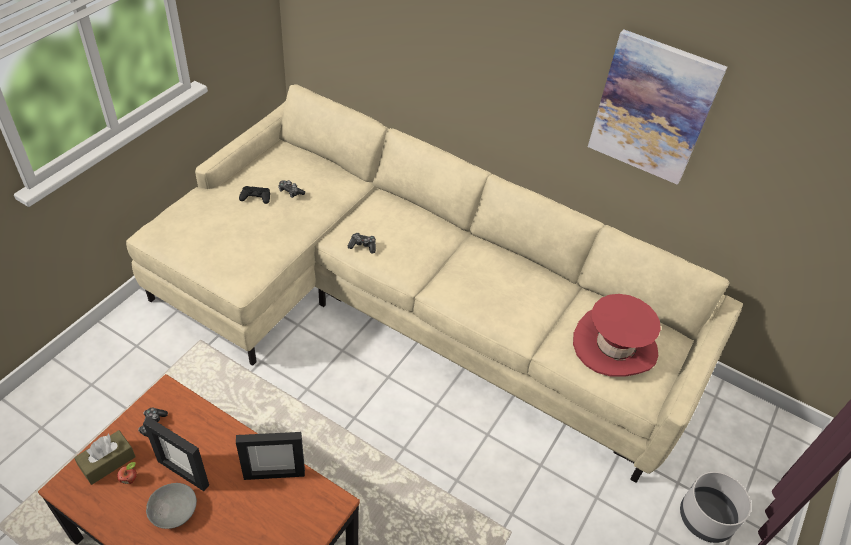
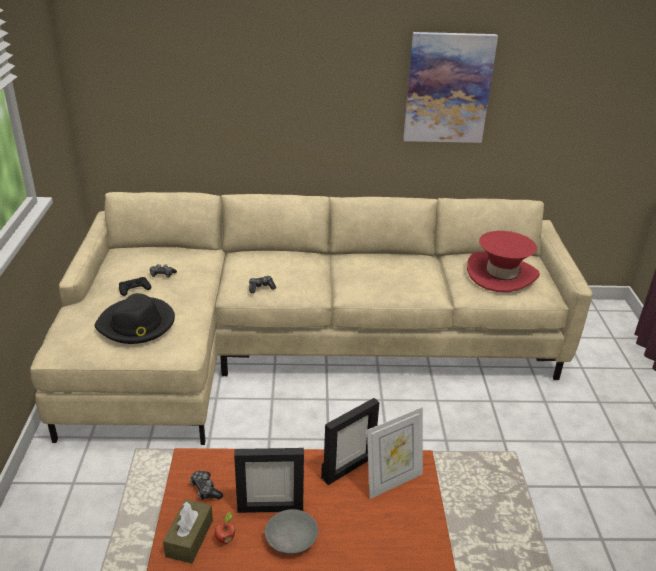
camera: 30 degrees left, 15 degrees down
(225, 237) = (137, 324): none -> black hat
(296, 509) = (392, 481): none -> picture frame
(706, 518) = (618, 379): grey planter -> none

